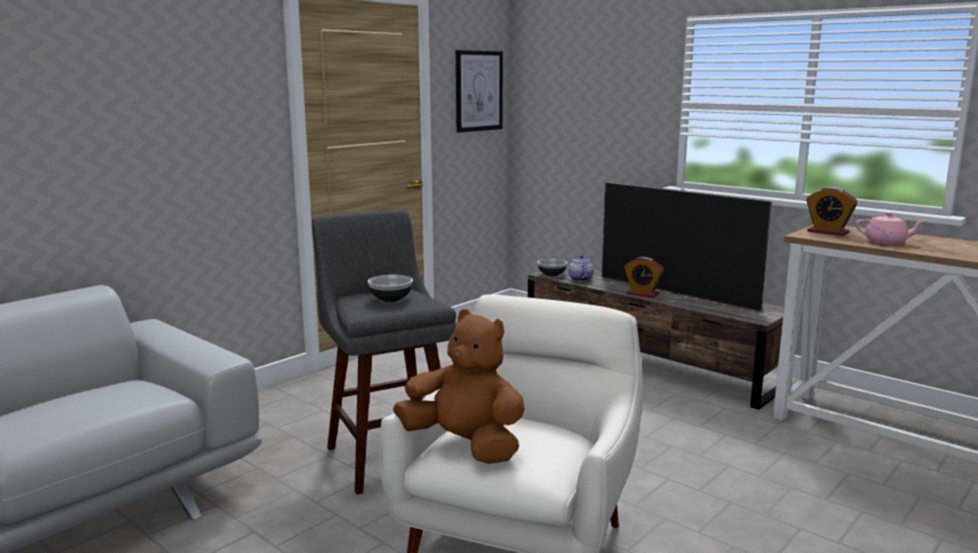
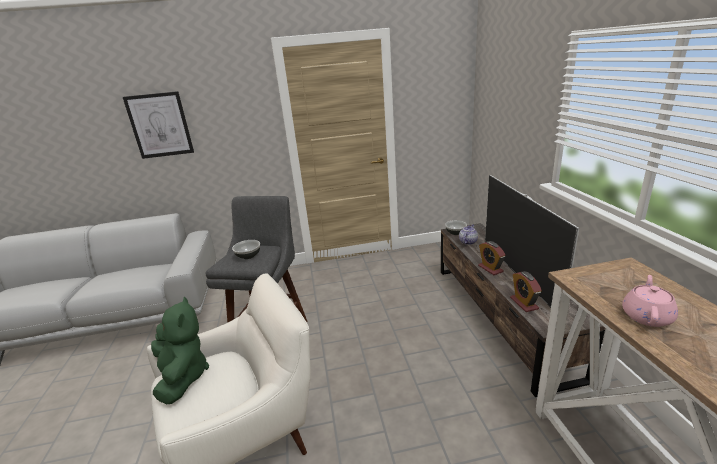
camera: 40 degrees right, 10 degrees up
(465, 446) = (183, 377): brown plush toy -> green plush toy
(478, 91) = (438, 93): picture -> picture (160, 125)
(828, 232) = (606, 278): alarm clock -> alarm clock (524, 303)
(886, 242) = (646, 316): pink teapot -> pink teapot turned 120 degrees counterclockwise

